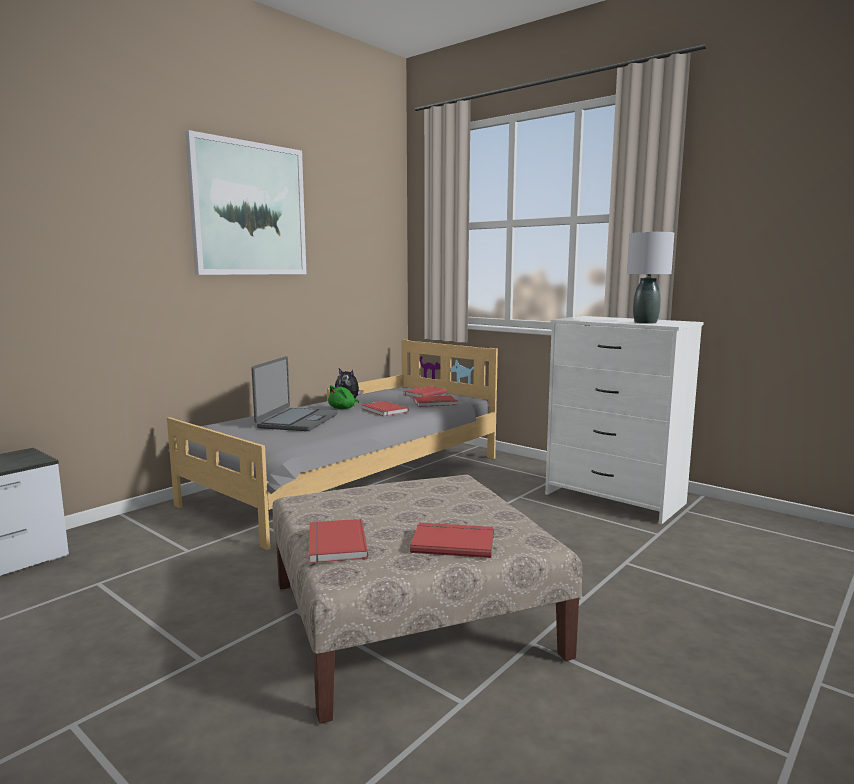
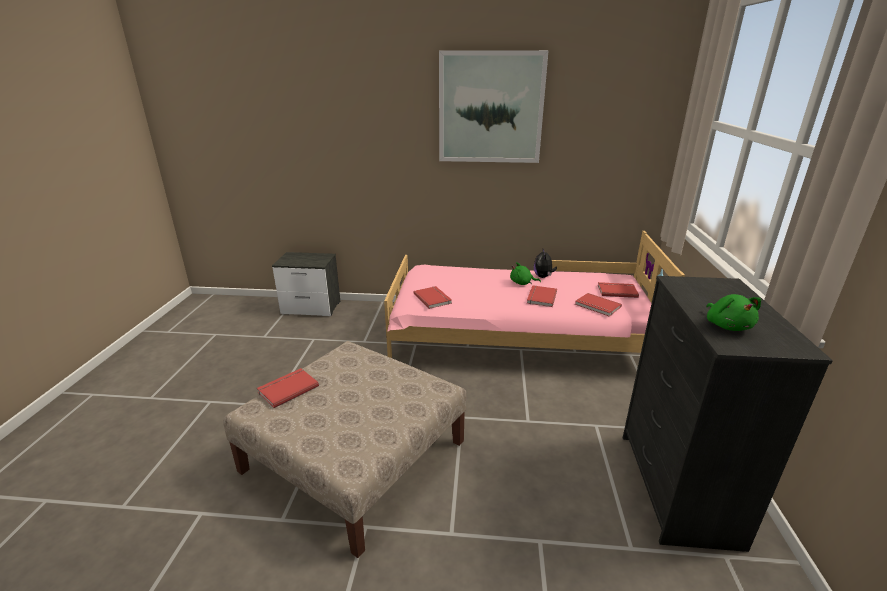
camera: 55 degrees right, 15 degrees up
(297, 421) = (470, 283): laptop -> none
(352, 480) = (516, 339): grey bed -> pink bed
(453, 542) = (316, 430): red book -> red book (433, 298)
(614, 499) = (676, 487): white dresser -> black dresser
(645, 322) = (727, 326): grey table lamp -> green plush toy

